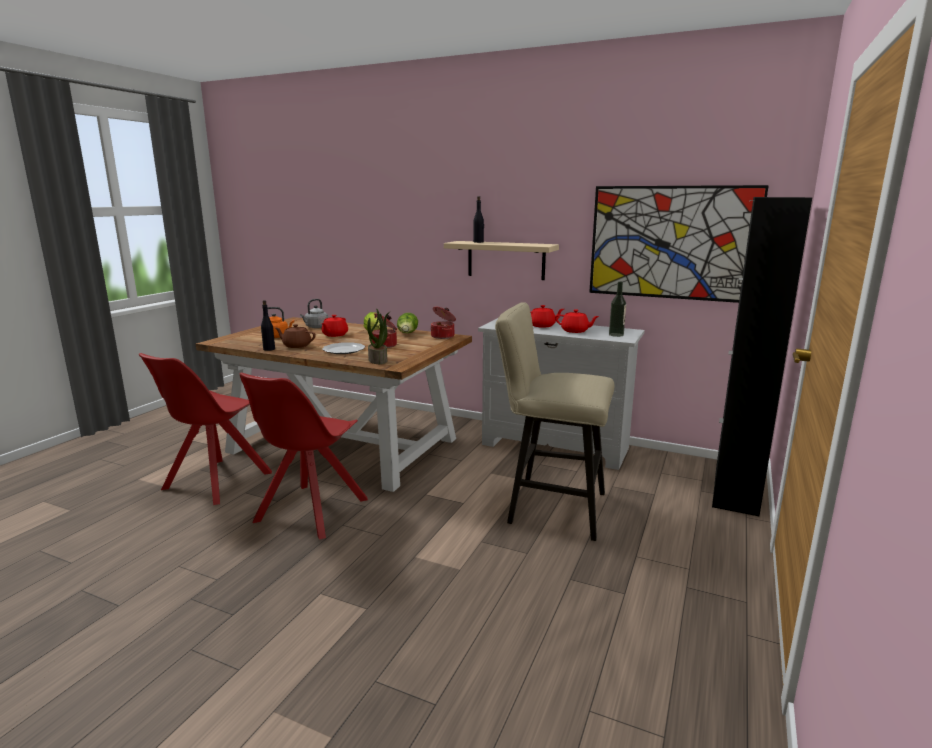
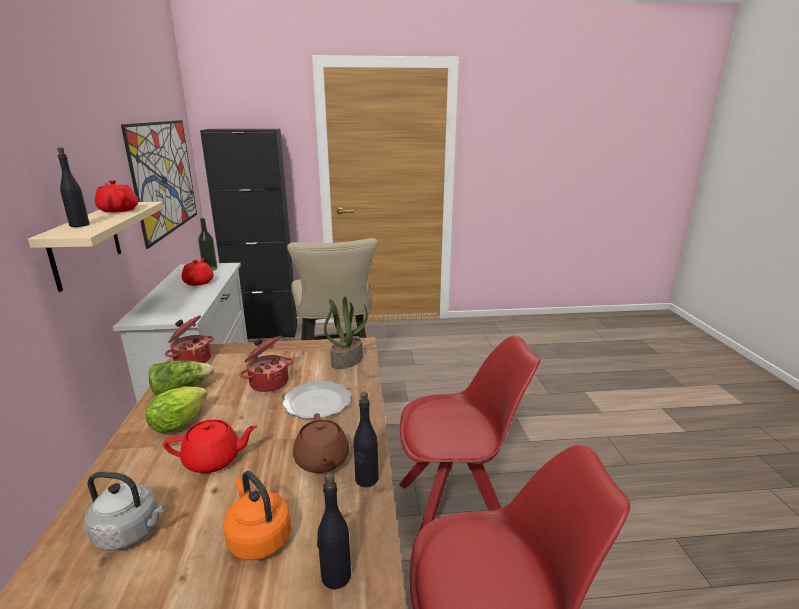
camera: 120 degrees left, 5 degrees up
(240, 341) = (335, 576): none -> black bottle
(543, 325) = (174, 296): red teapot -> red teapot (118, 210)

